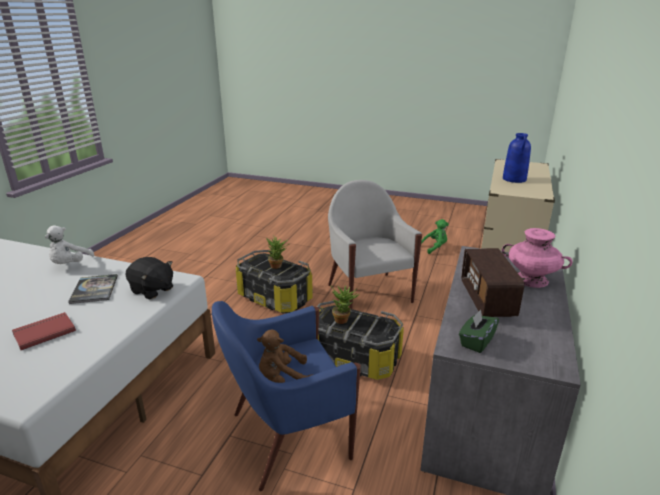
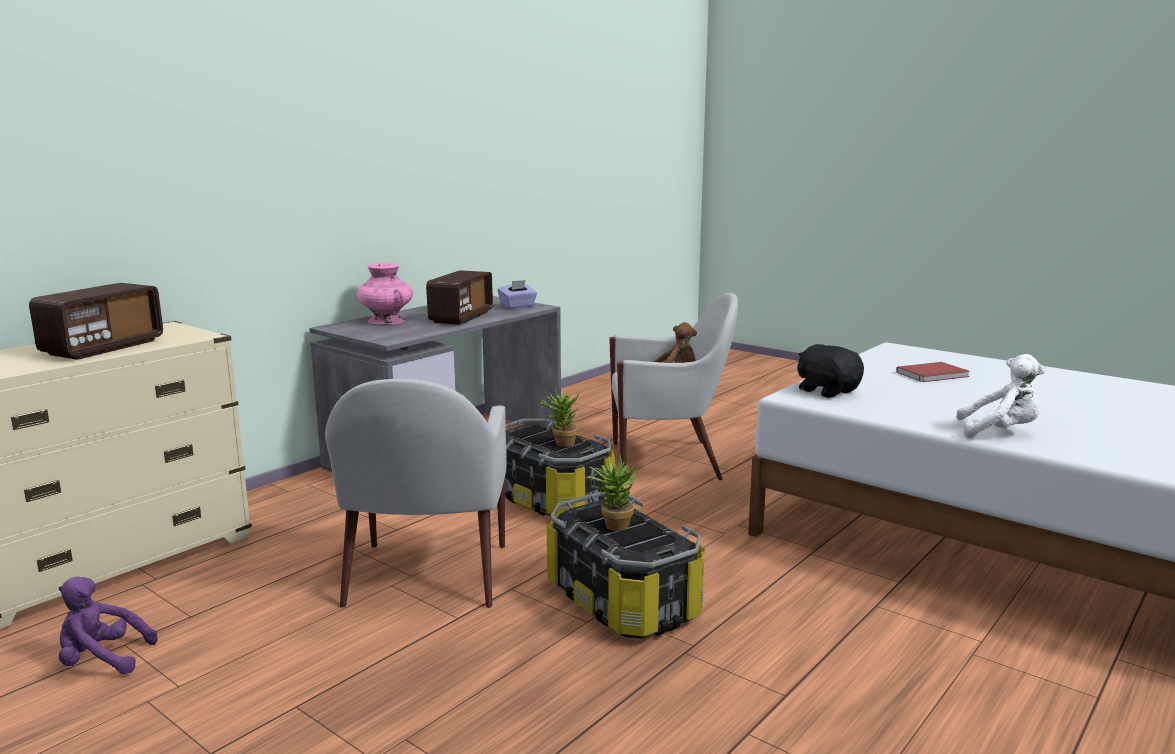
camera: 160 degrees left, 10 degrees down
(70, 264) = (1000, 432): white plush toy -> white plush toy turned 75 degrees clockwise
(94, 289) = (915, 400): book -> none
(287, 436) = (668, 461): blue armchair -> white armchair
(434, 247) = (102, 661): green plush toy -> purple plush toy
(476, 341) = (517, 306): green tissue box -> purple tissue box
(514, 179) = (103, 348): blue vase -> radio

